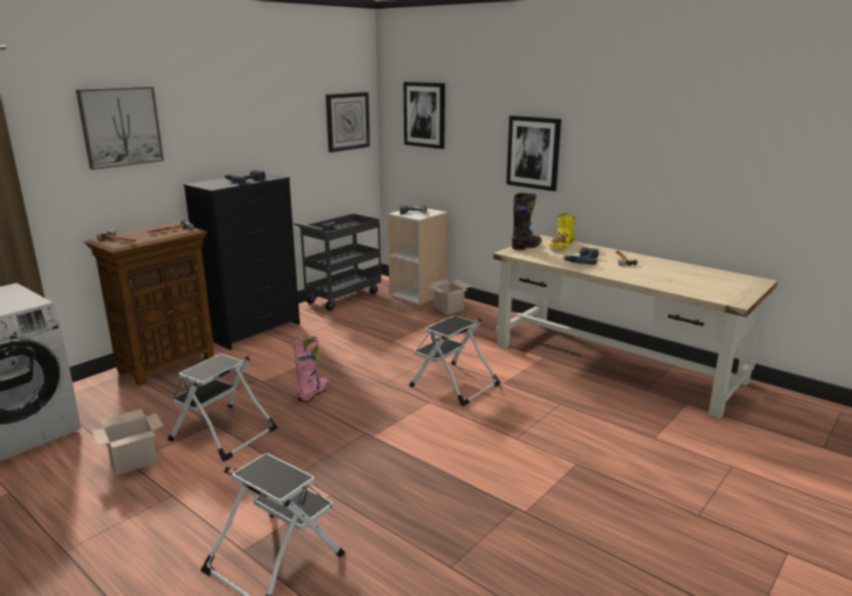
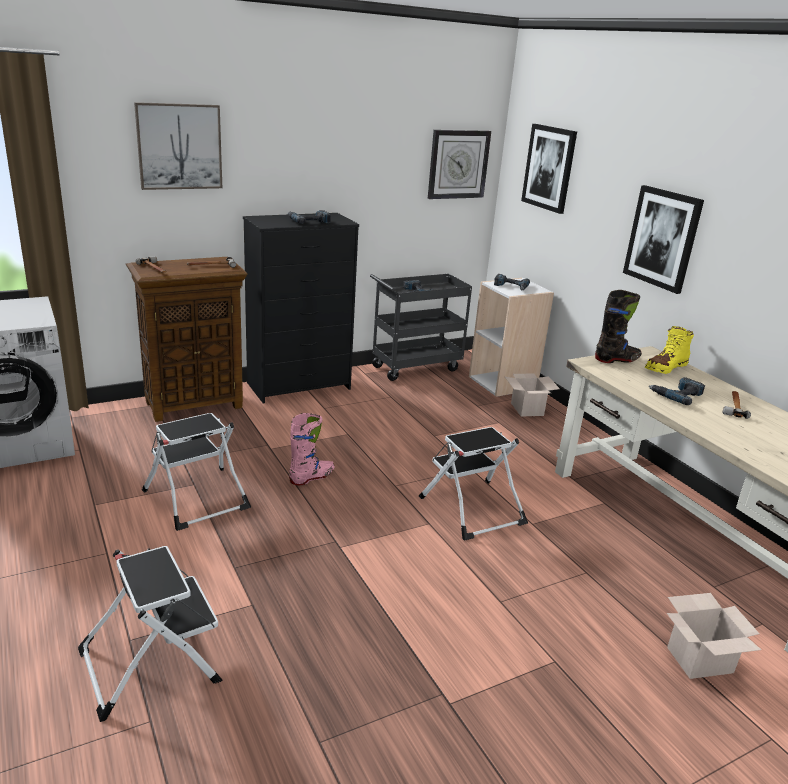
camera: 20 degrees right, 5 degrees up
(134, 460) = (100, 503): cardboard box -> cardboard box (700, 659)

